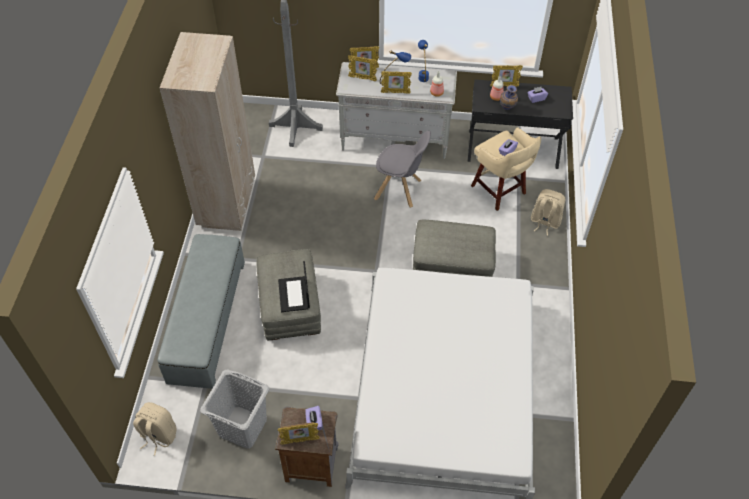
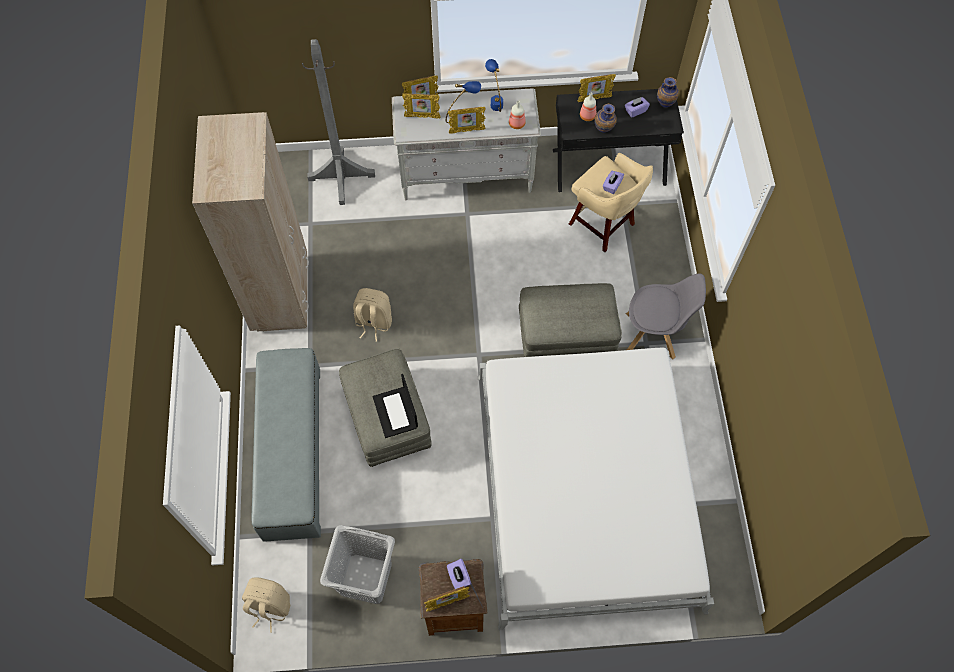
camera: 10 degrees left, 10 degrees up
(400, 190) = (486, 243): grey chair -> grey chair (653, 335)
(544, 222) = (662, 258): beige backpack -> beige backpack (373, 322)
(561, 97) = (665, 105): none -> vase

